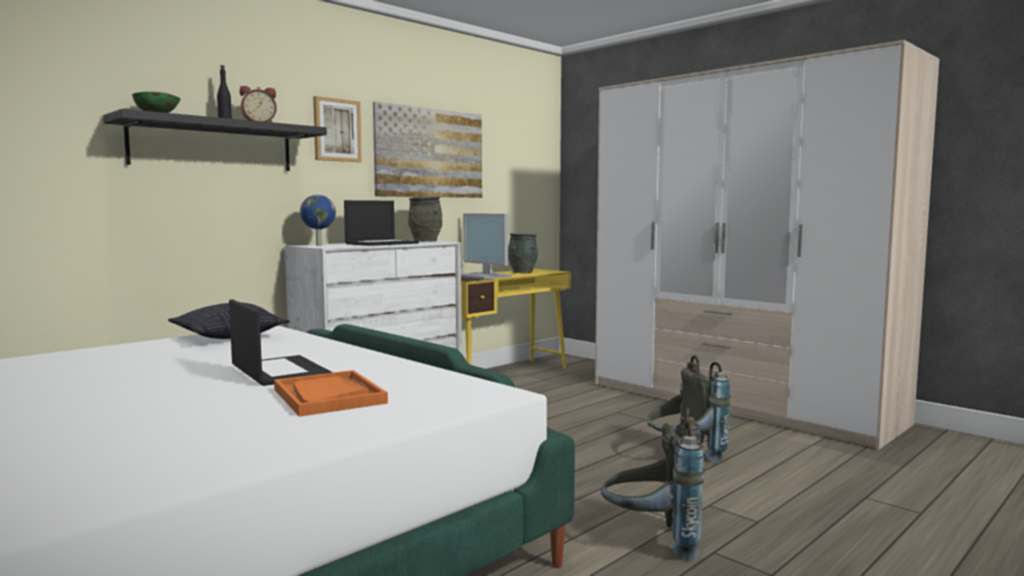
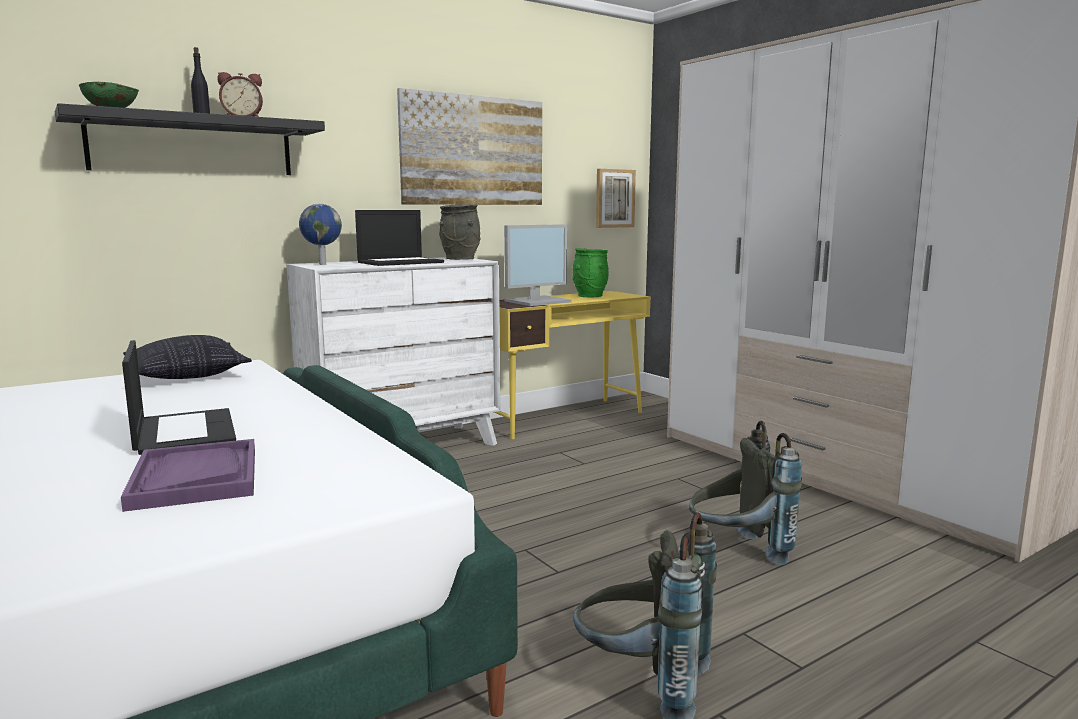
camera: 10 degrees right, 5 degrees up
(328, 396) = (195, 477): orange tray -> purple tray
(336, 130) = (350, 124): picture -> picture (614, 198)
(484, 276) = (538, 301): monitor -> monitor turned 90 degrees counterclockwise
(522, 272) = (590, 296): grey vase -> green vase

